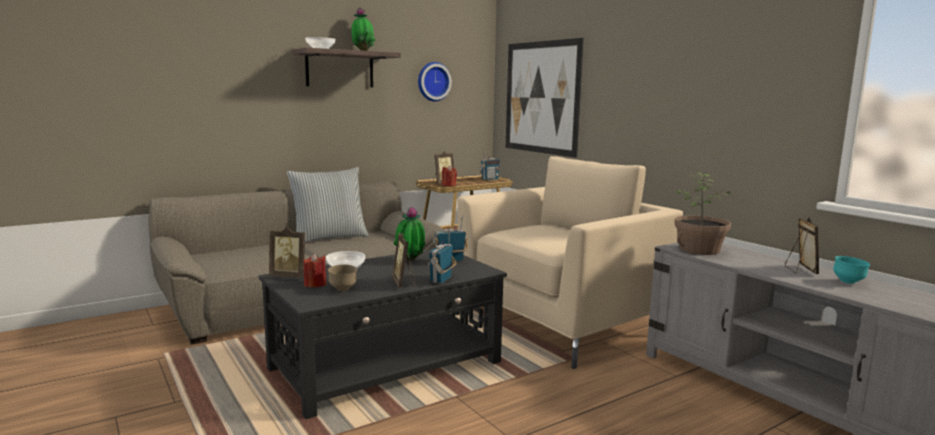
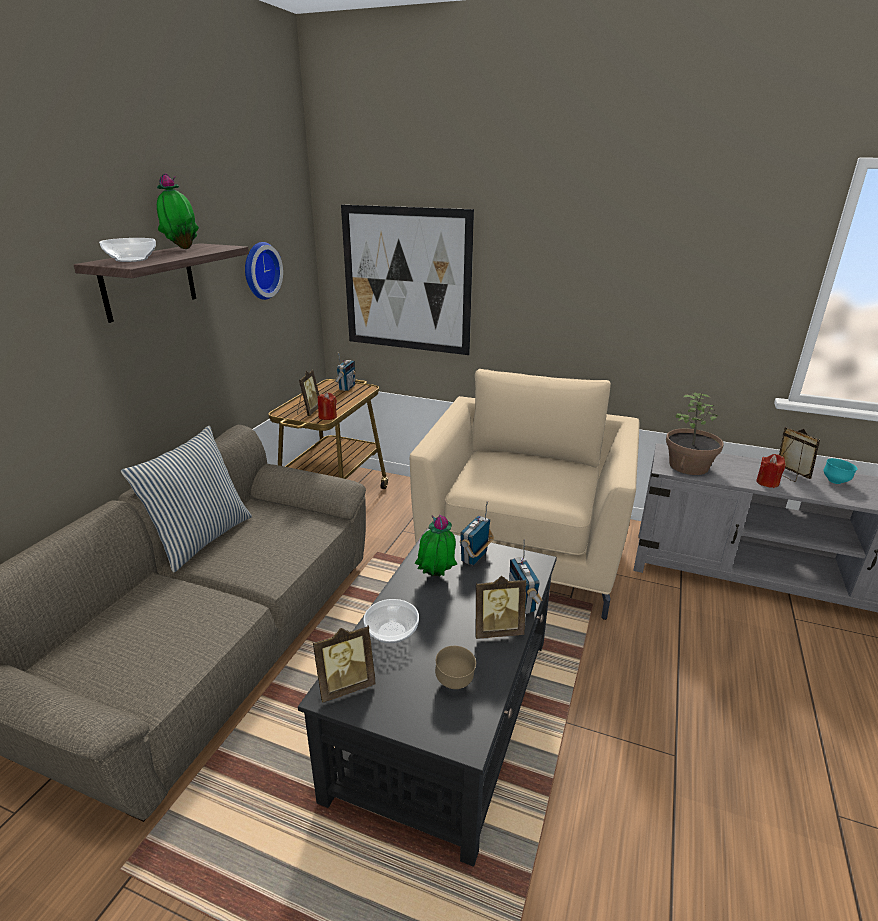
camera: 35 degrees left, 15 degrees up
(315, 284) = (406, 689): red candle -> red candle (767, 482)
(404, 283) = (497, 630): picture frame -> picture frame turned 45 degrees counterclockwise

